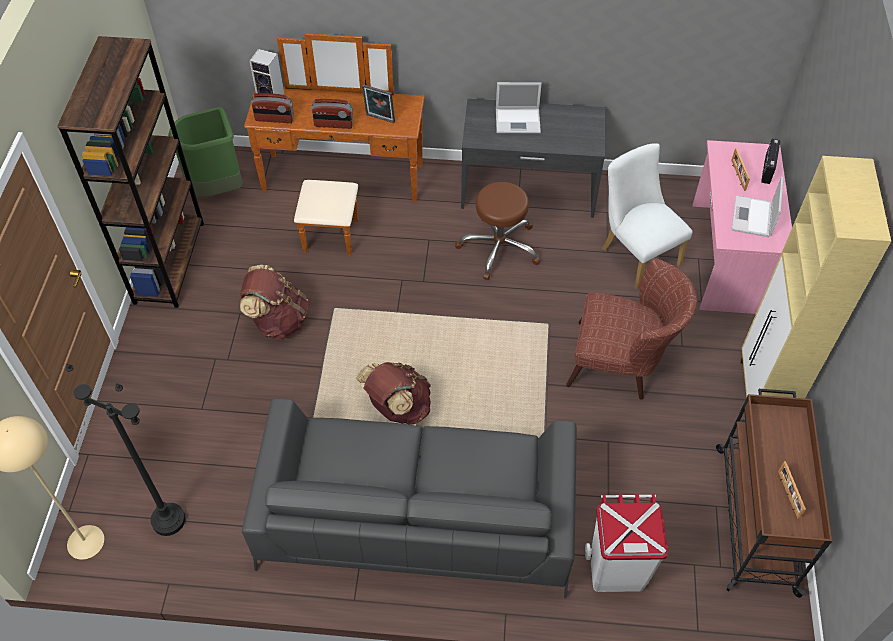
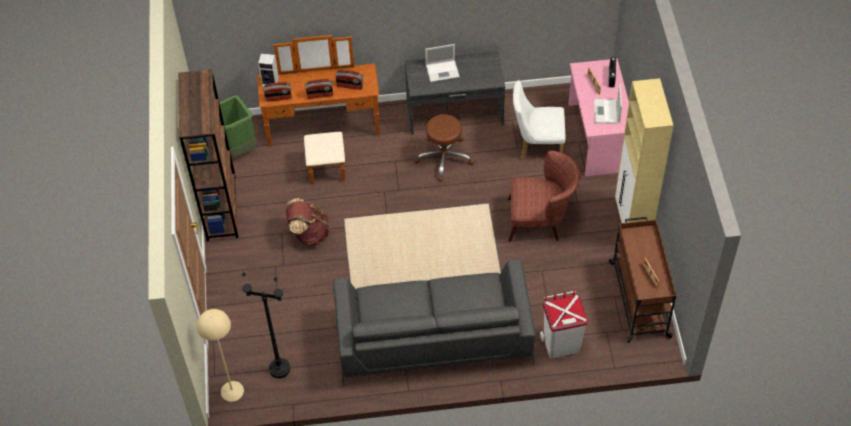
camera: 10 degrees left, 0 degrees up
(379, 119) = (350, 86): picture frame -> radio
(398, 408) = (404, 275): brown backpack -> none
(636, 254) = (537, 145): white chair -> white chair turned 45 degrees counterclockwise

